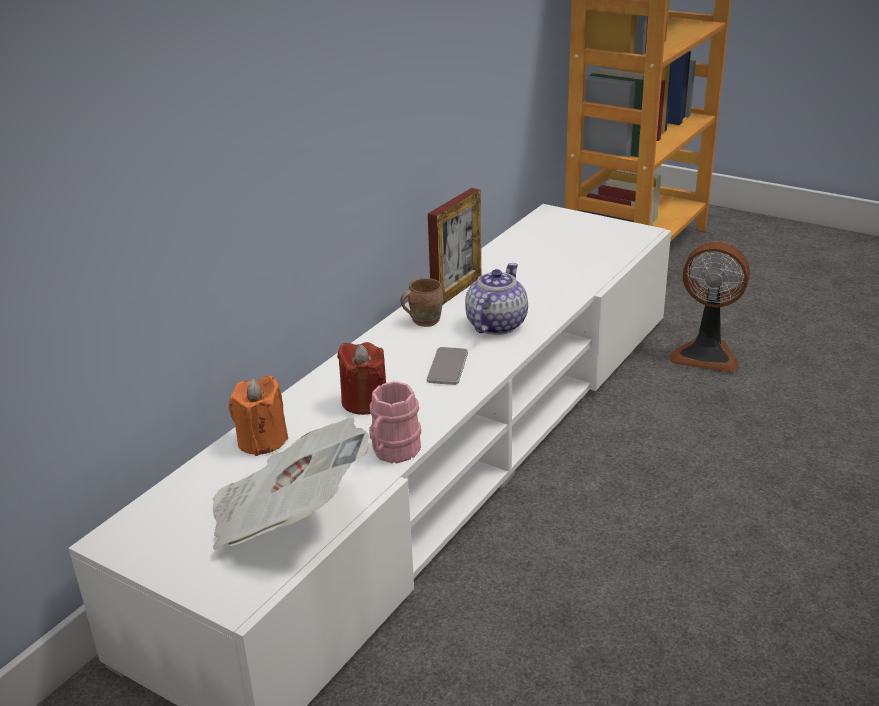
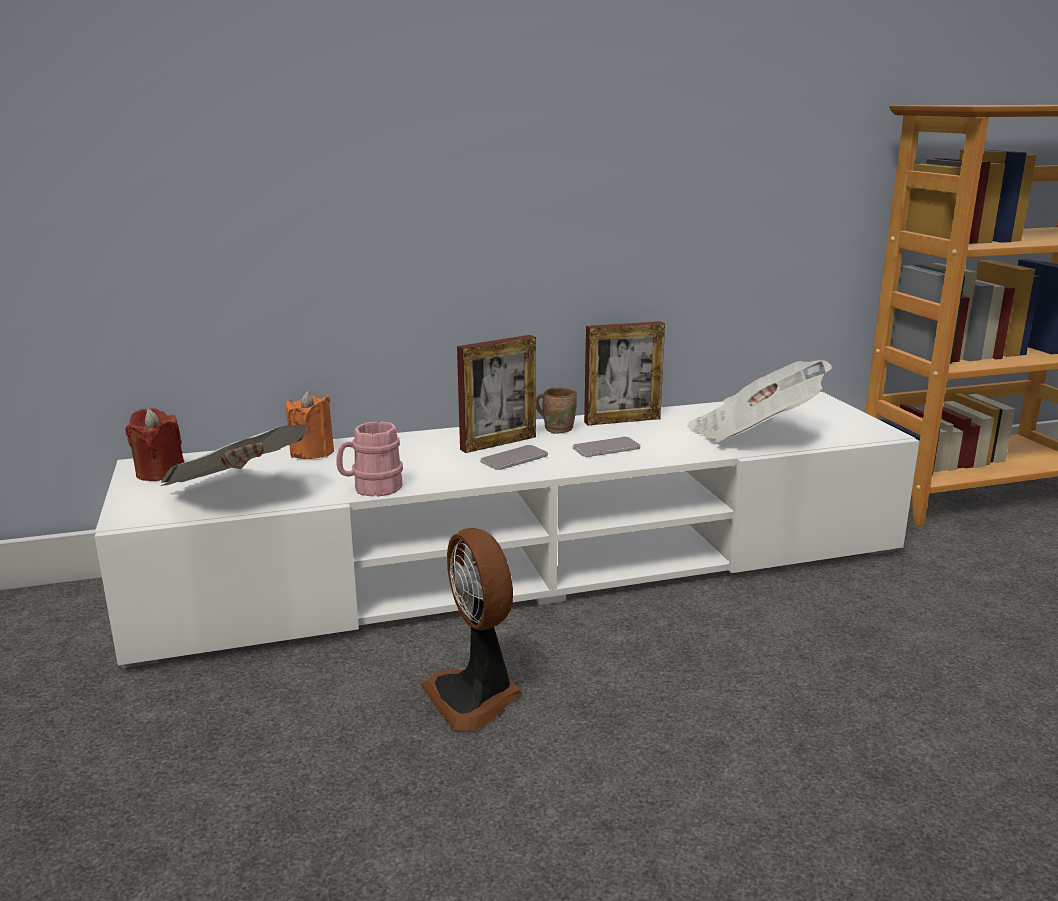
camera: 40 degrees right, 10 degrees down
(364, 402) = (415, 456): red candle -> red candle (160, 472)
(405, 356) = (498, 443): none -> picture frame
(495, 325) = (606, 448): teapot -> phone
(568, 266) = (753, 434): none -> newspaper
(706, 354) = (909, 595): fan -> fan (475, 696)

